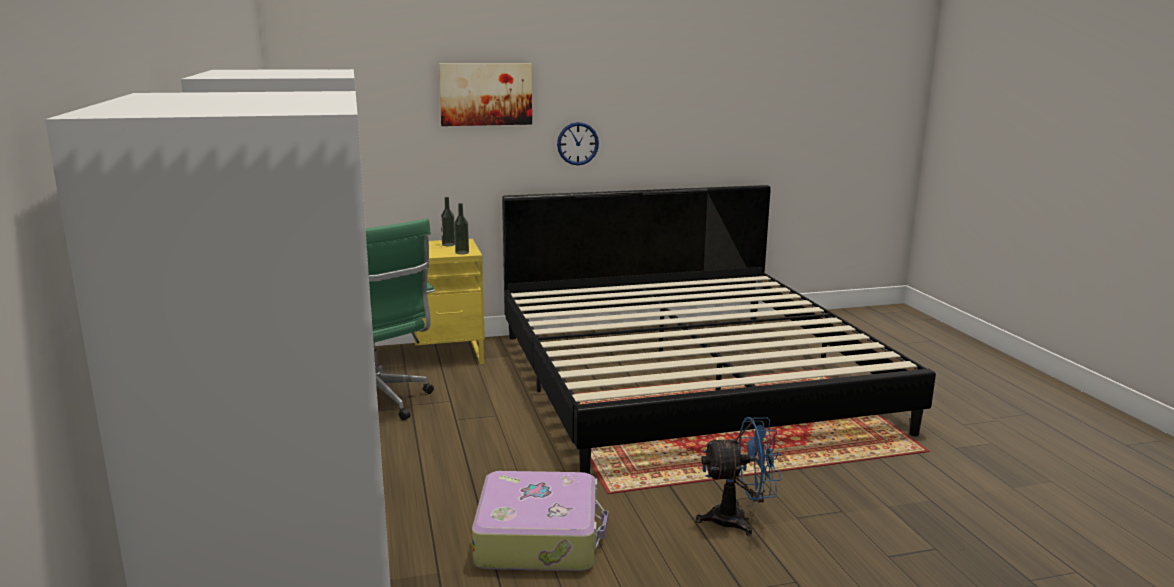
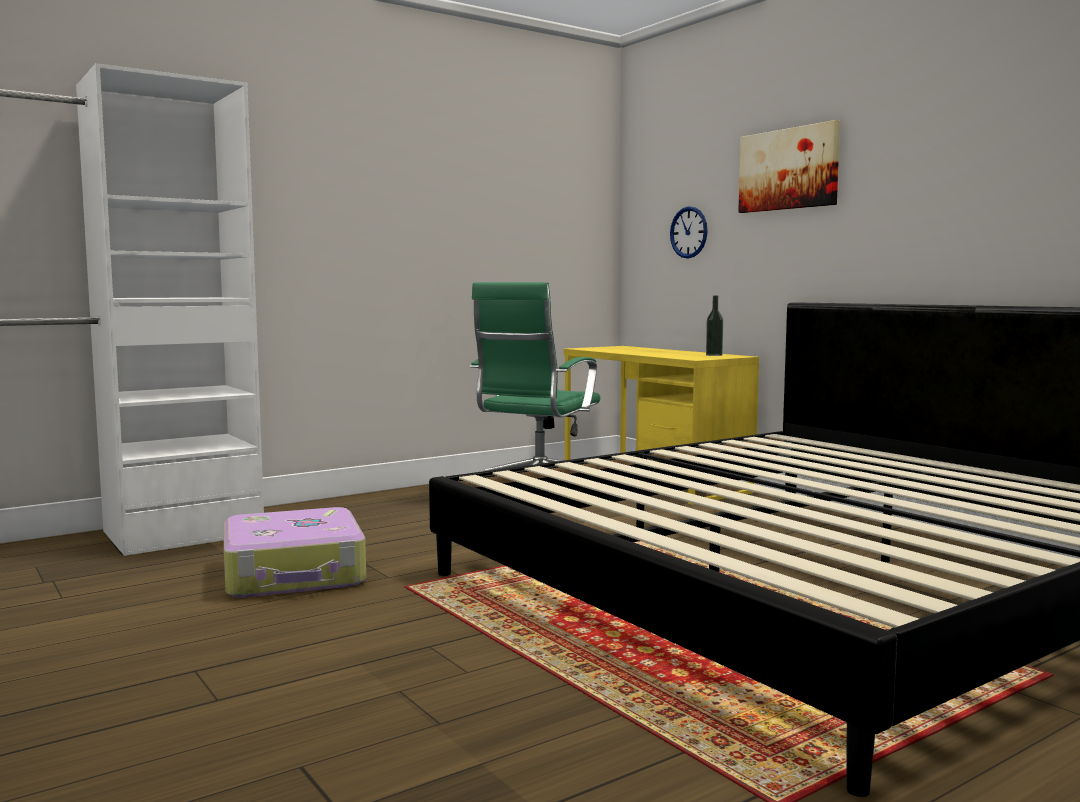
camera: 70 degrees right, 10 degrees down
(462, 252) = (691, 358): bottle -> none
(577, 143) = (895, 231): wall clock -> wall clock (689, 232)
(738, 519) = (374, 655): blue fan -> none

